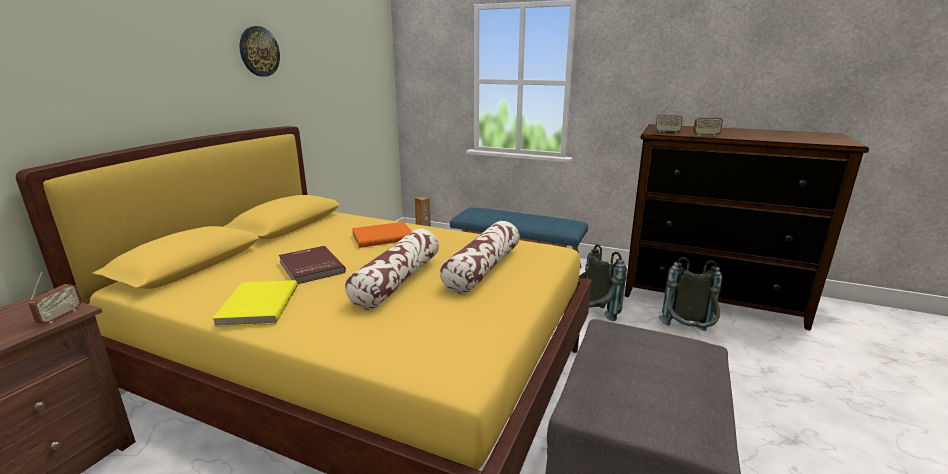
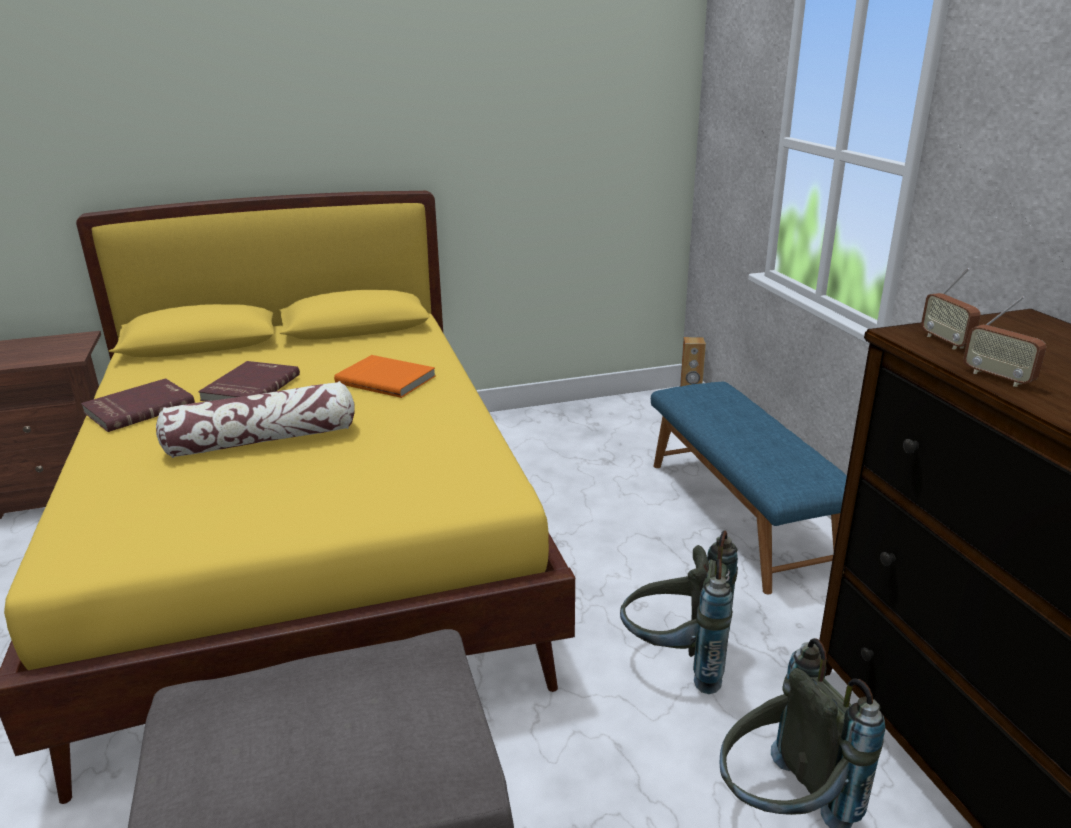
camera: 50 degrees right, 5 degrees up
(60, 316) = (59, 357): radio -> none
(257, 305) = (138, 408): yellow book -> red book
(259, 51) = (389, 85): wall clock -> none
(483, 269) = (359, 471): pillow -> none

